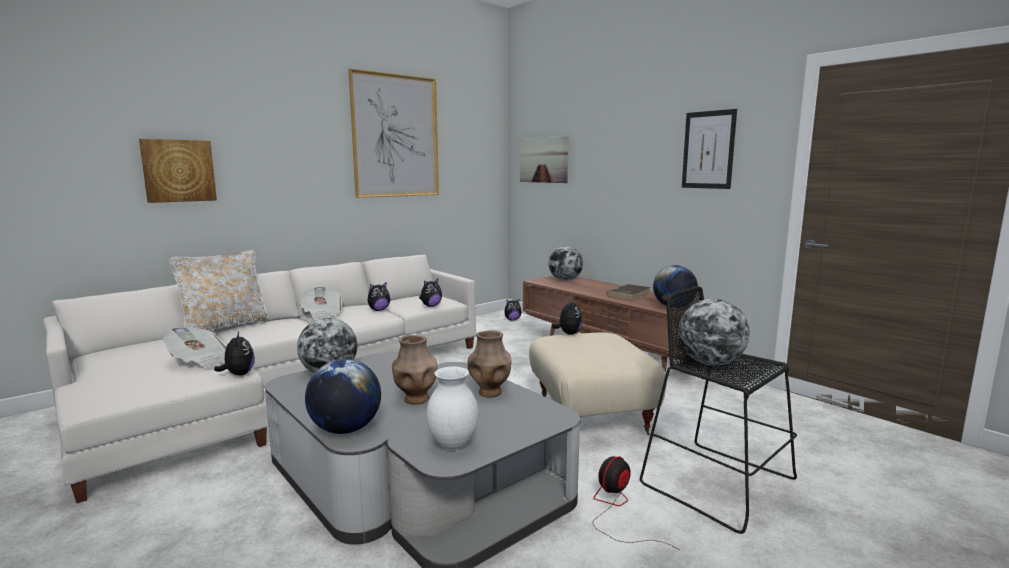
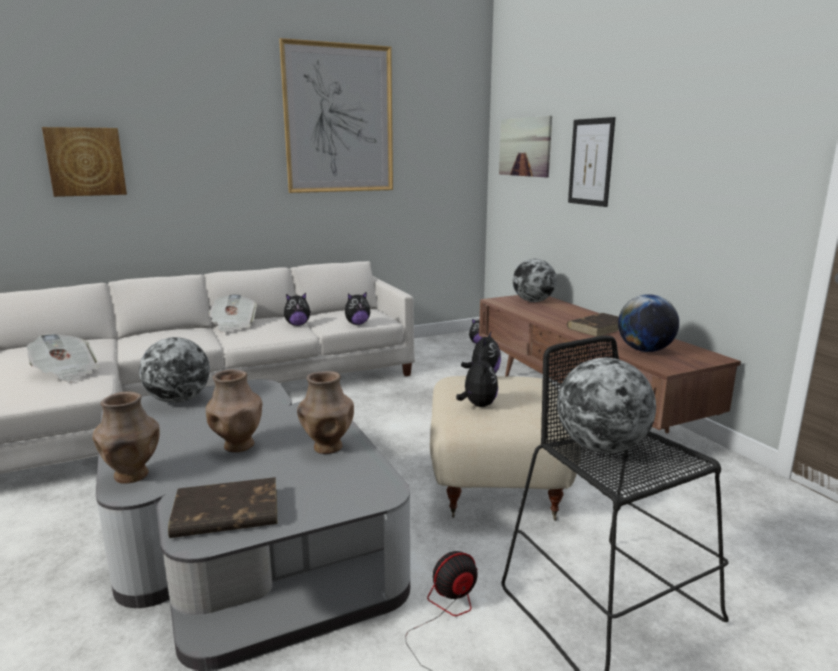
camera: 15 degrees right, 5 degrees up
(226, 327) = (128, 334): white pillow -> none
(238, 374) = (91, 391): plush toy -> plush toy (478, 405)
(345, 429) = (132, 475): globe -> brown vase
(452, 444) = (225, 514): white vase -> brown book
(708, 150) = (716, 134): picture -> picture (591, 162)

